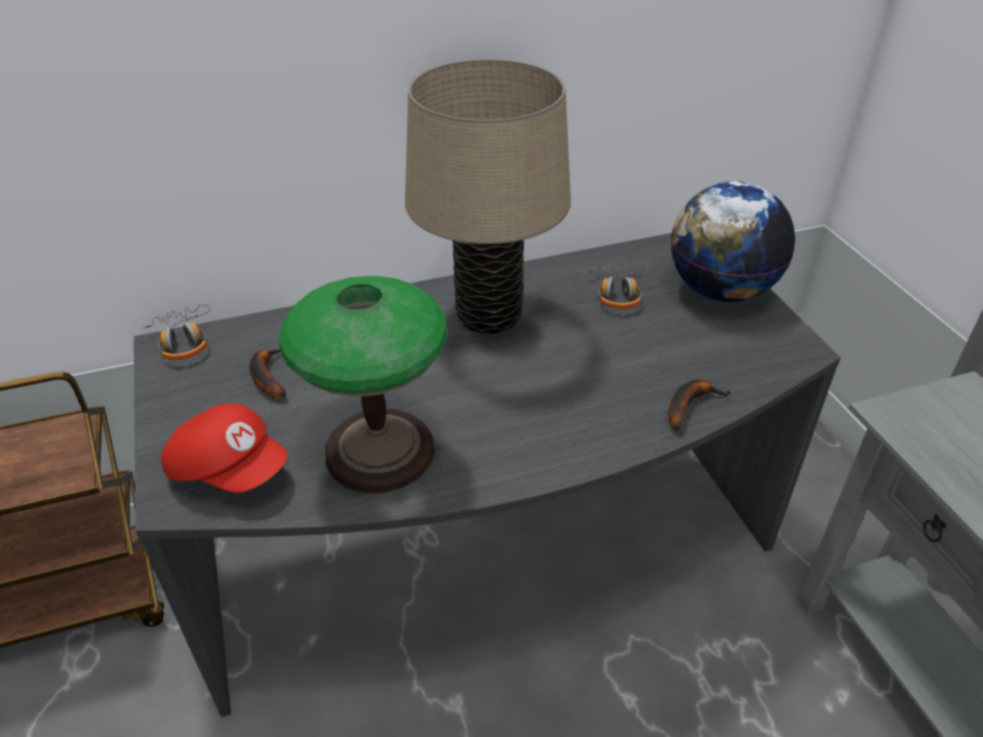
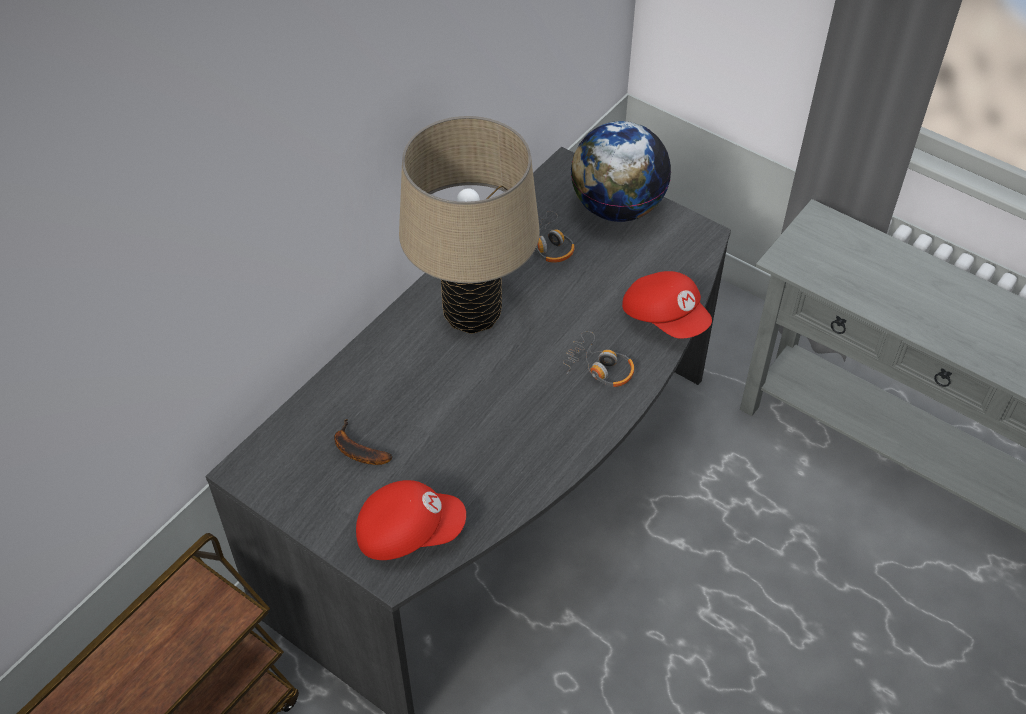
camera: 35 degrees left, 10 degrees up
(183, 340) = (254, 457): headphones -> headphones (599, 367)
(379, 450) = (497, 460): table lamp -> none
(689, 405) = (665, 317): banana -> red cap

